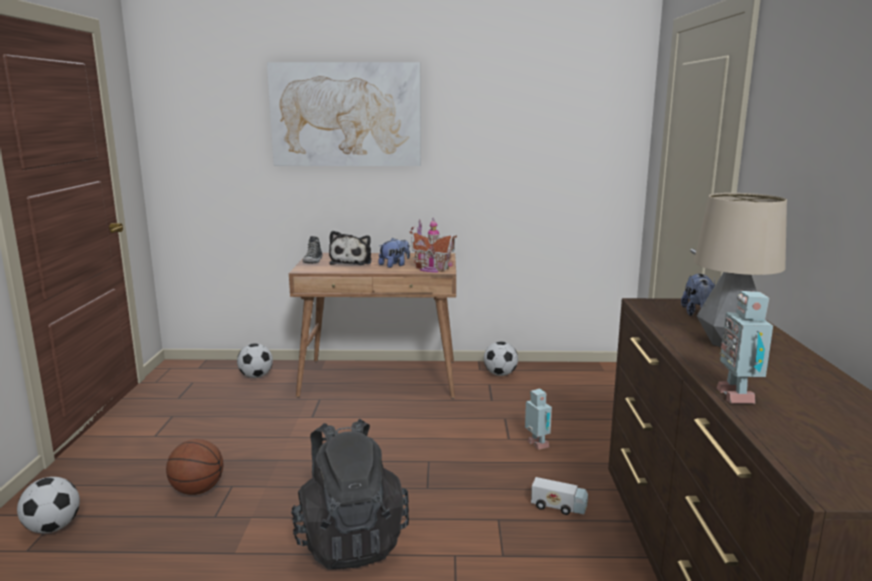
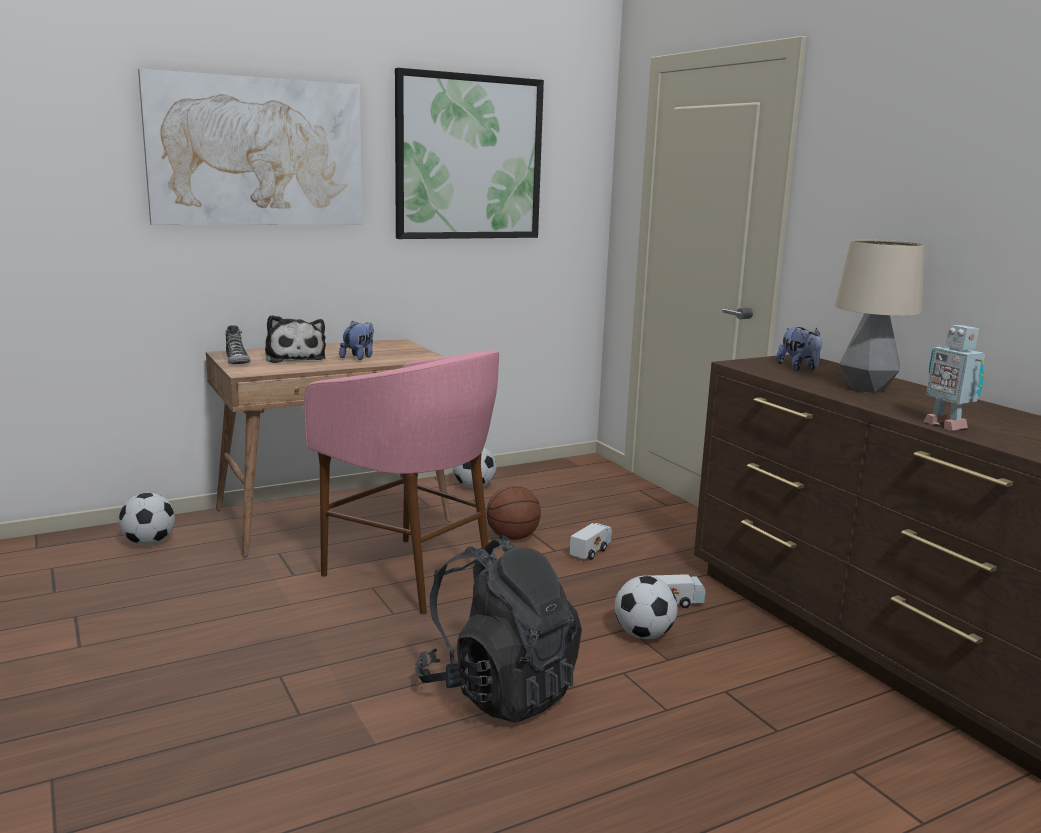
camera: 30 degrees left, 0 degrees up
(53, 528) = (61, 796): football -> football (643, 635)
(197, 490) = (235, 693): basketball -> basketball (512, 538)
(383, 435) = (410, 576): none -> pink stool
(431, 269) = (413, 358): toy house -> none
(512, 113) = (469, 158): none -> picture
(536, 445) = (590, 551): toy robot -> toy truck

